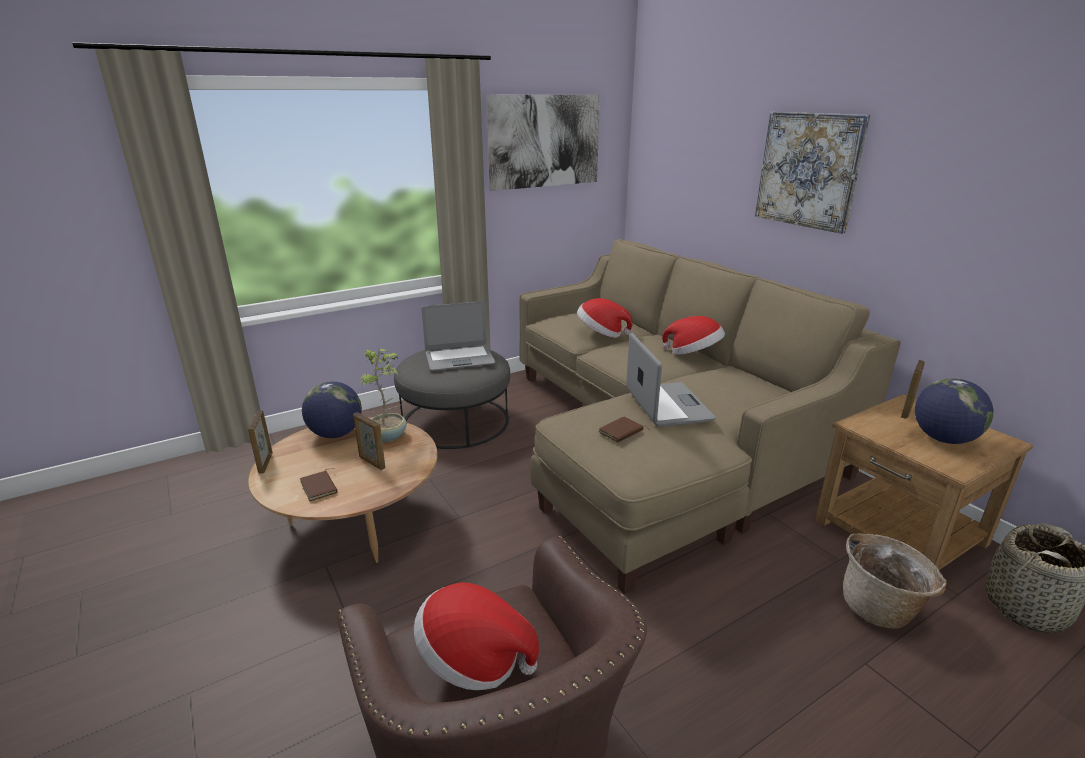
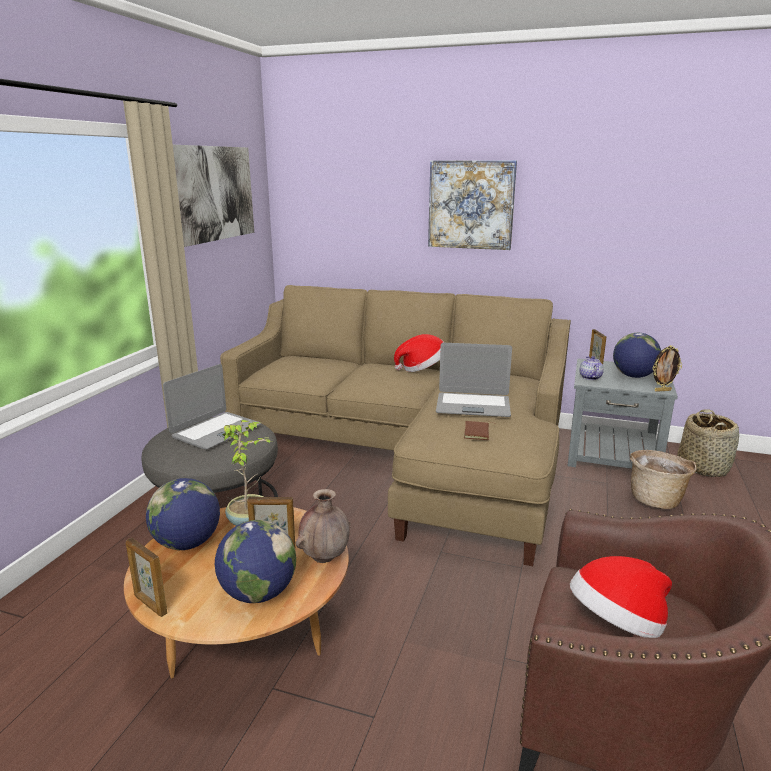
camera: 40 degrees left, 5 degrees down
(320, 487) = (258, 593): brown book -> globe
(391, 484) = (325, 557): none -> brown vase
(601, 334) = (328, 373): hat -> none
(667, 405) = (473, 406): laptop -> laptop turned 150 degrees clockwise
(872, 421) = (590, 377): none -> teapot
(899, 532) = (612, 454): brown side table -> grey side table
(952, 470) = (662, 390): none -> picture frame

